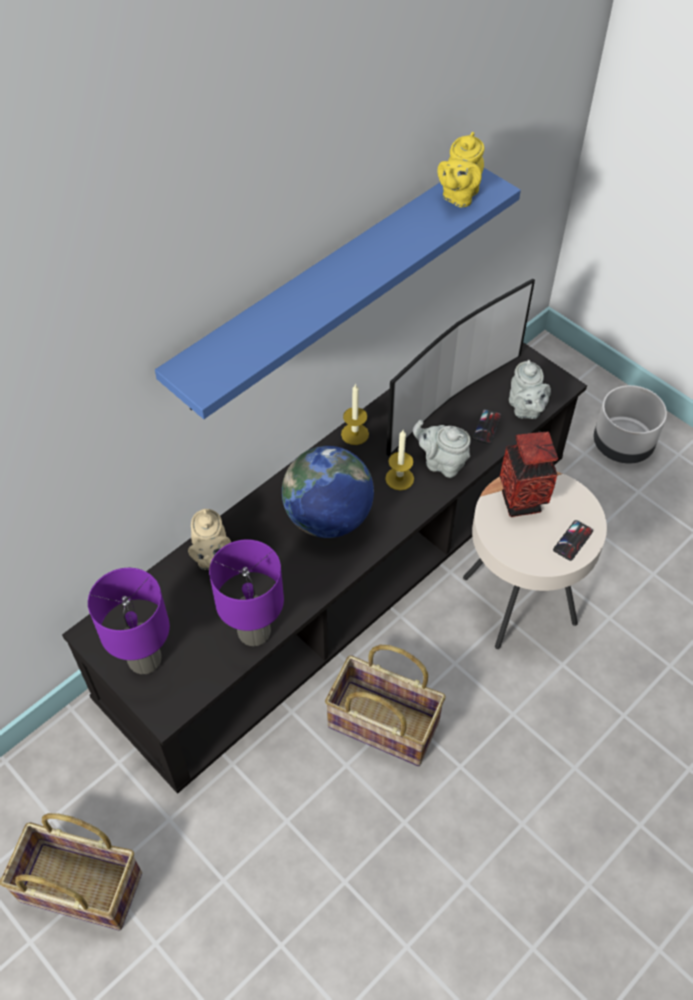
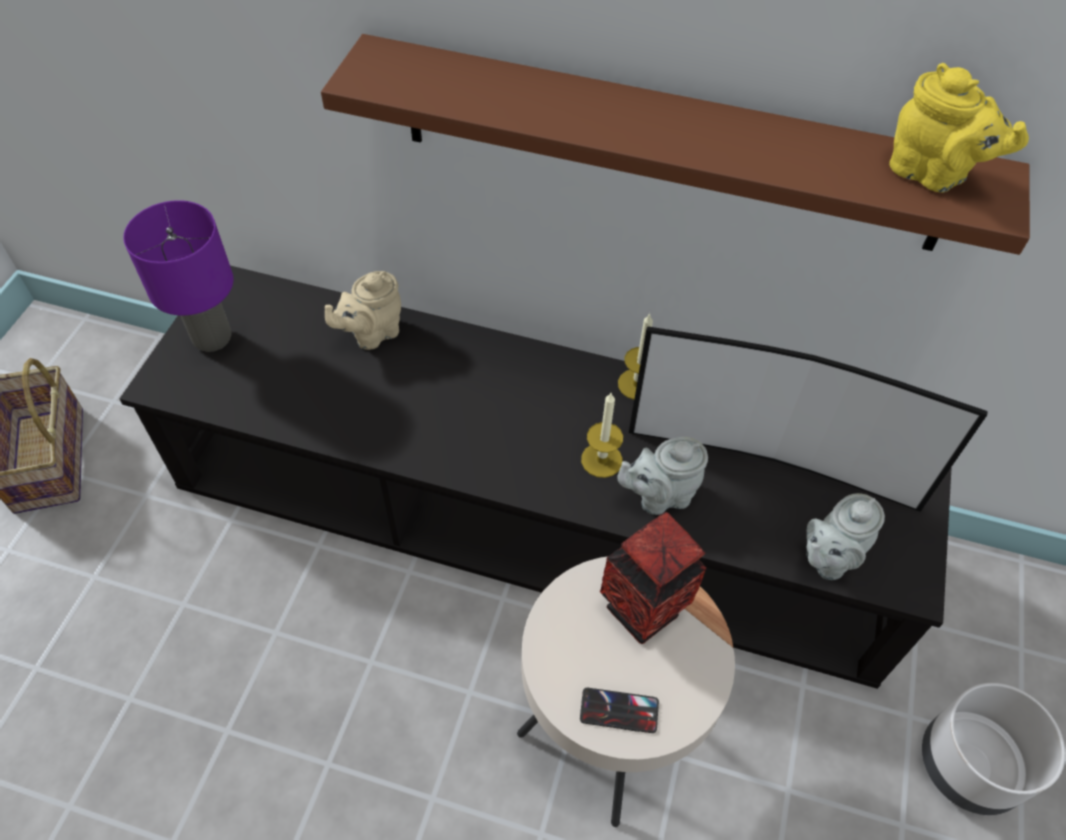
camera: 60 degrees right, 0 degrees up
(256, 633) = (293, 417): purple table lamp -> none
(327, 285) = (668, 145): blue shelf -> brown shelf
(328, 518) = (493, 413): globe -> none
(382, 725) = (343, 647): basket -> none
(441, 463) = (659, 496): grey teapot -> grey teapot turned 105 degrees counterclockwise
(458, 196) = (933, 175): yellow teapot -> yellow teapot turned 135 degrees counterclockwise
(487, 427) = (760, 523): phone -> none

